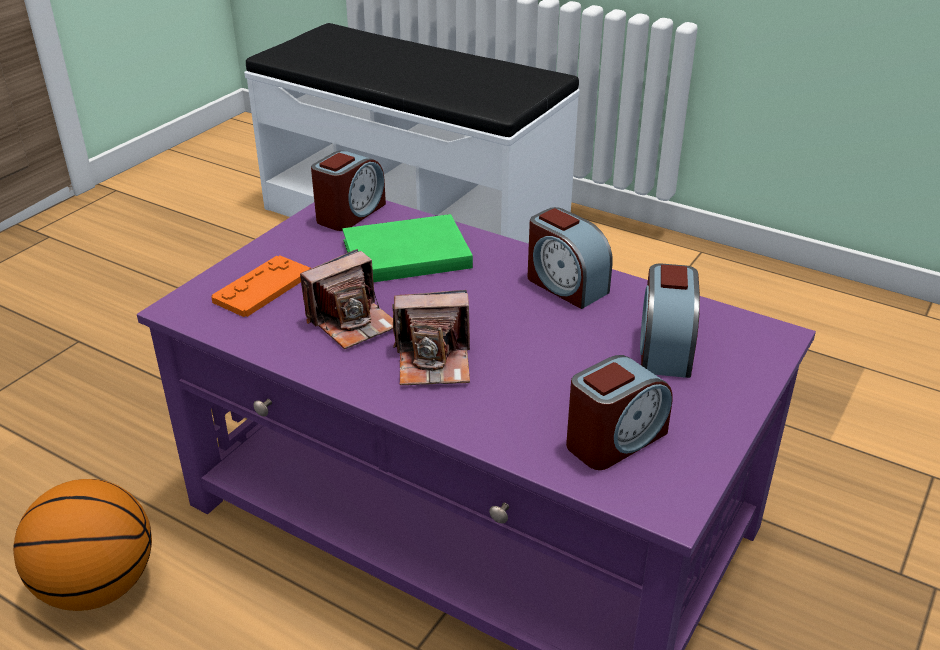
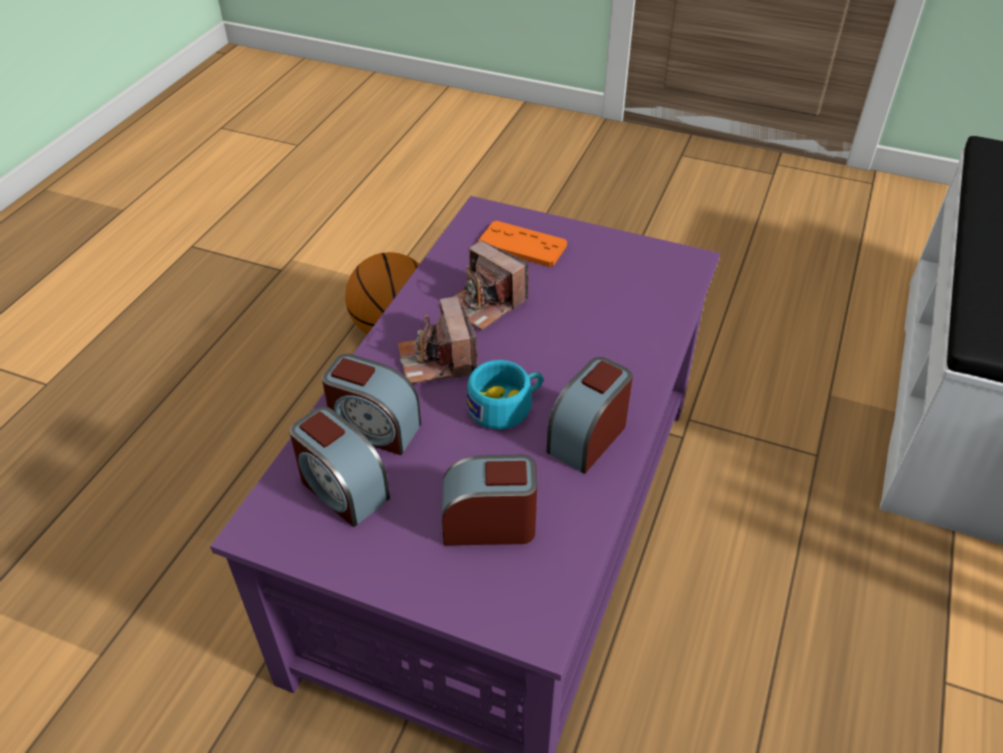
camera: 80 degrees right, 10 degrees up
(350, 213) = (667, 269): alarm clock -> alarm clock (374, 428)
(402, 253) = (606, 314): green book -> none
(516, 324) = (506, 406): none -> turquoise cup

